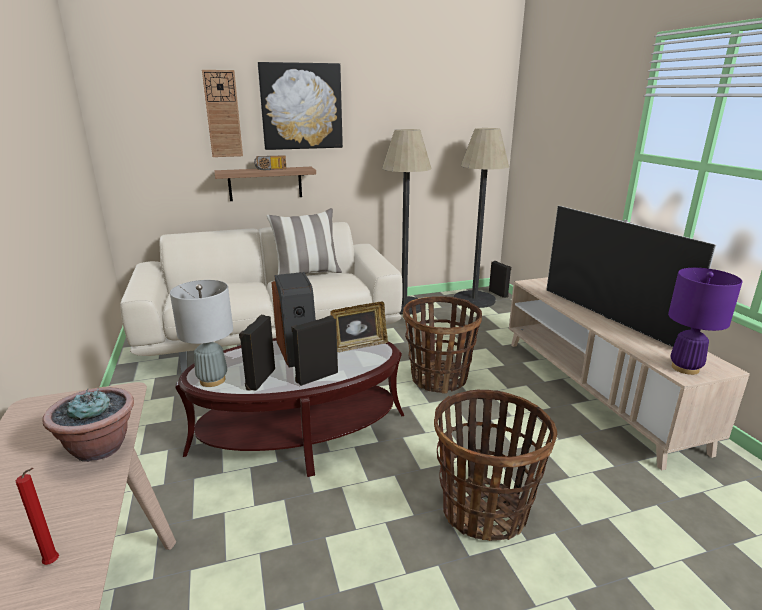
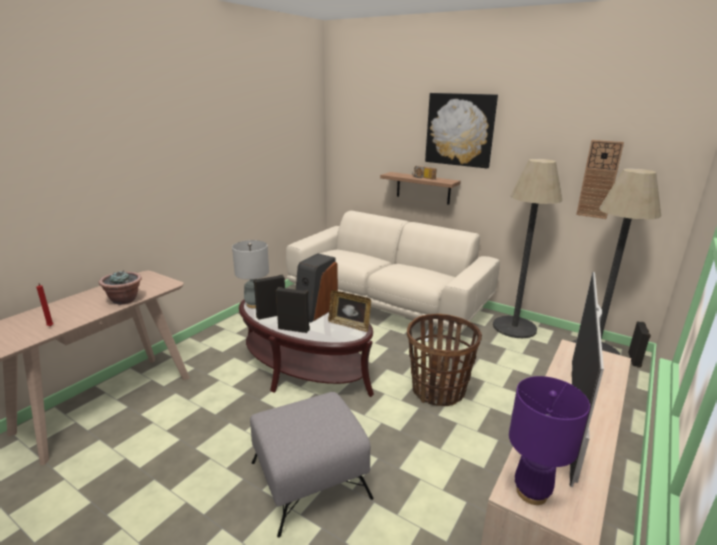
camera: 50 degrees right, 0 degrees up
(223, 114) = (402, 131): wall clock -> wall clock (599, 179)
(307, 274) = (419, 267): pillow -> none
(484, 510) = (310, 479): basket -> grey ottoman

